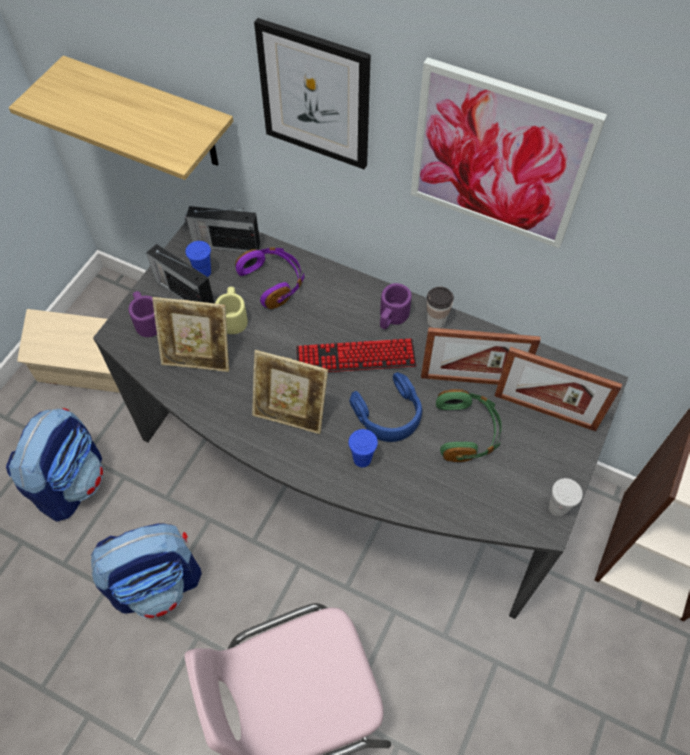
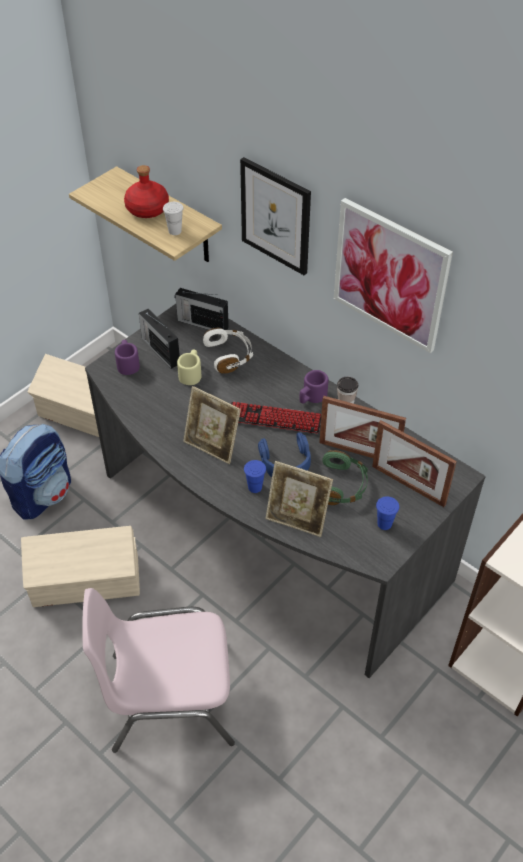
camera: 15 degrees right, 10 degrees down
(124, 111) = (147, 209): none -> red bottle
(158, 583) = (87, 582): backpack -> beige storage box
(198, 357) = (156, 395): picture frame -> picture frame (297, 519)
(203, 272) = (179, 339): blue cup -> blue cup (384, 524)
(273, 282) = (229, 355): purple headphones -> white headphones
(557, 507) = (393, 552): white cup -> white cup (175, 231)

